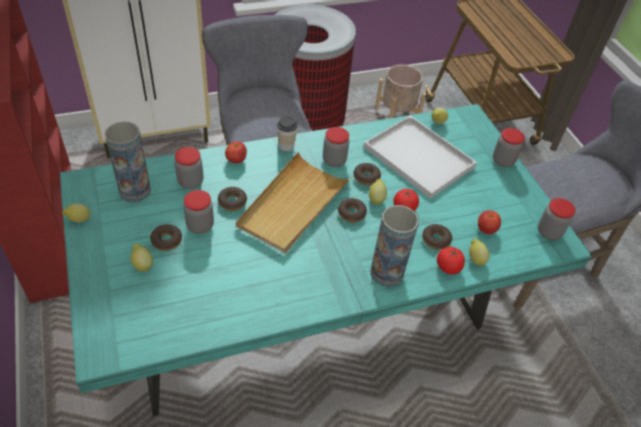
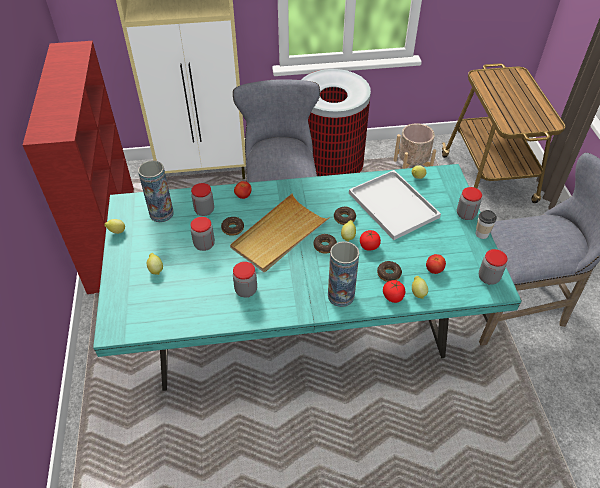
camera: 15 degrees right, 0 degrees up
(166, 240) = (177, 253): donut -> none
(286, 146) = (285, 188): cup -> cup (482, 234)
(334, 161) = (321, 203): jar -> jar (246, 290)

